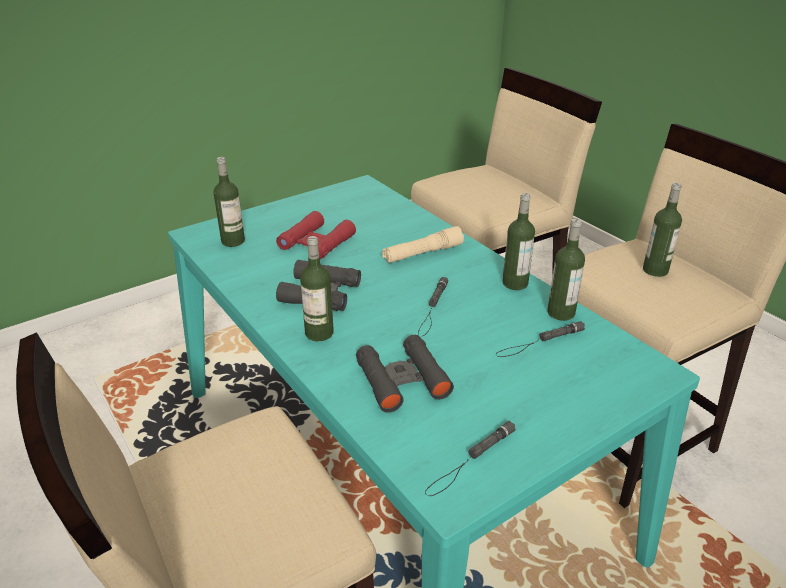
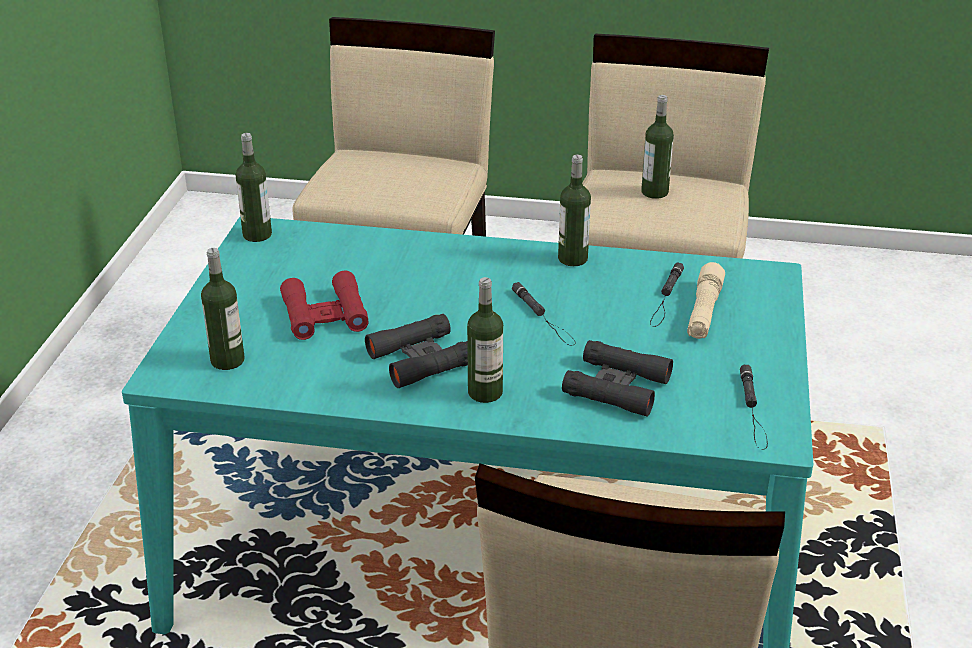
camera: 45 degrees left, 0 degrees up
(422, 253) = (449, 272): beige flashlight -> beige flashlight (704, 312)
(561, 313) = (645, 265): bottle -> bottle (257, 235)

